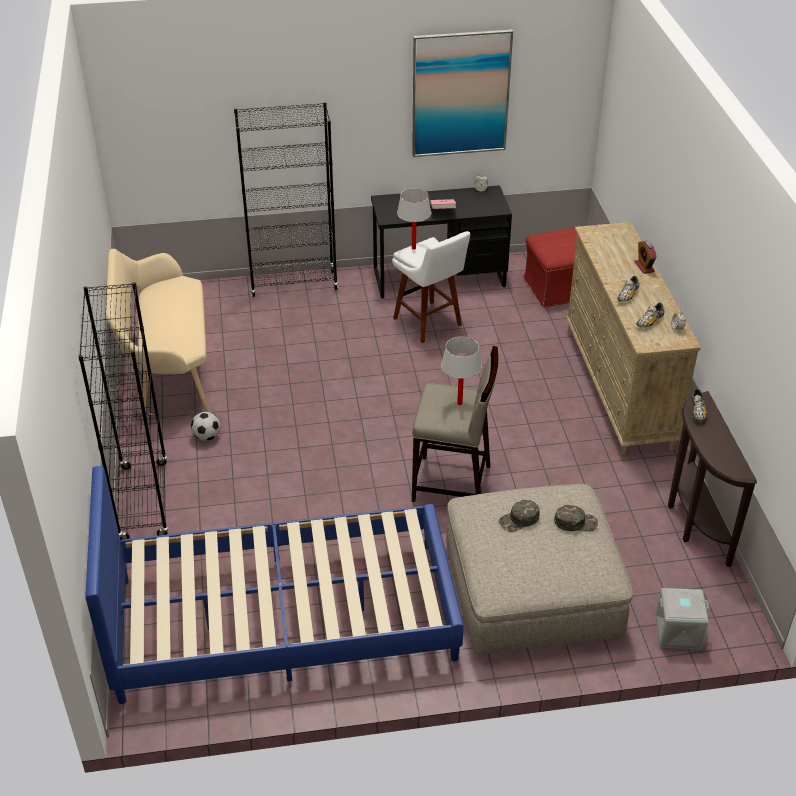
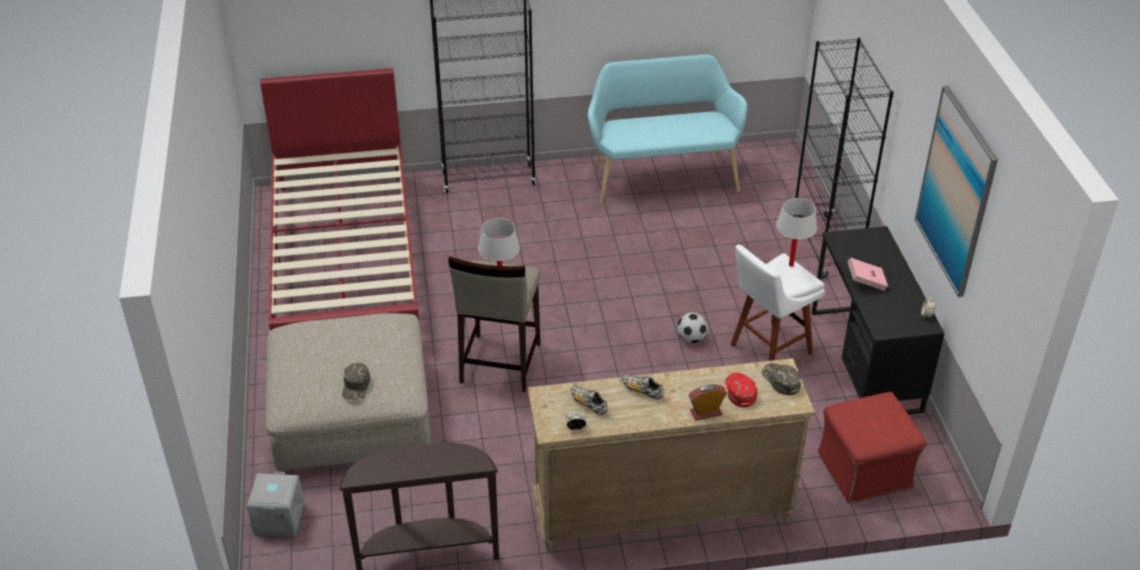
camera: 90 degrees right, 0 degrees up
(168, 372) = (662, 176): beige bench -> turquoise bench
(207, 437) = (570, 205): football -> football (691, 338)
(283, 619) = (345, 261): blue bed -> red bed
(519, 520) = (365, 347): green cap -> green cap (780, 380)
(617, 251) = (740, 391): none -> red cap
(697, 411) = (459, 455): shoe -> none

